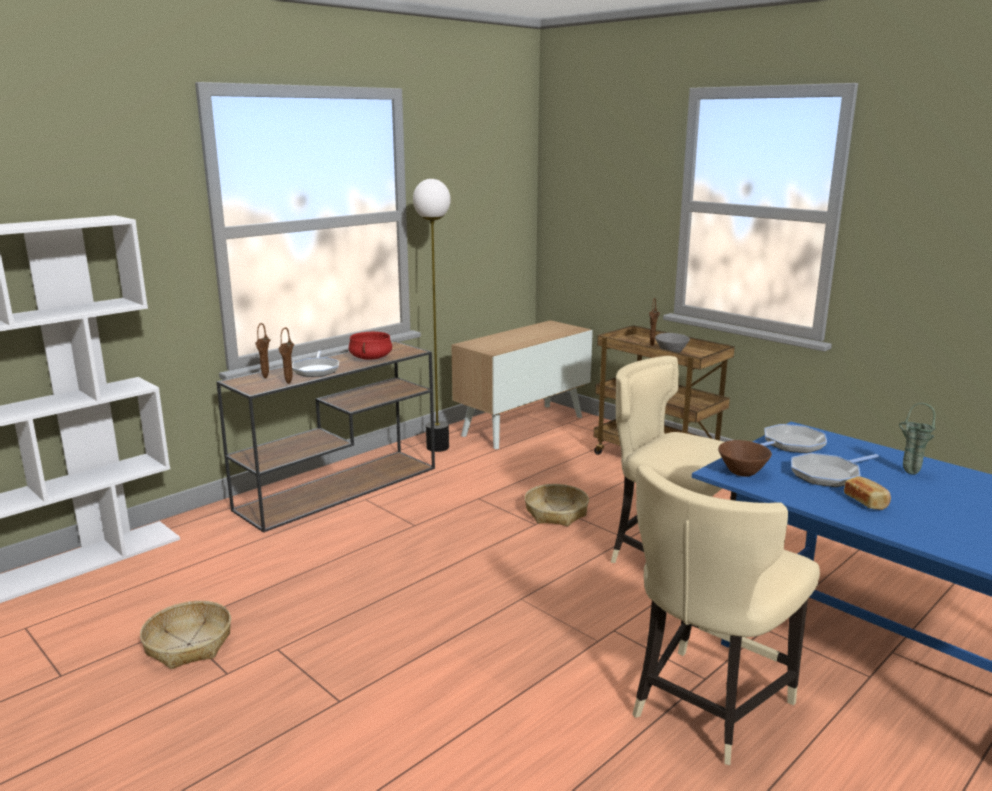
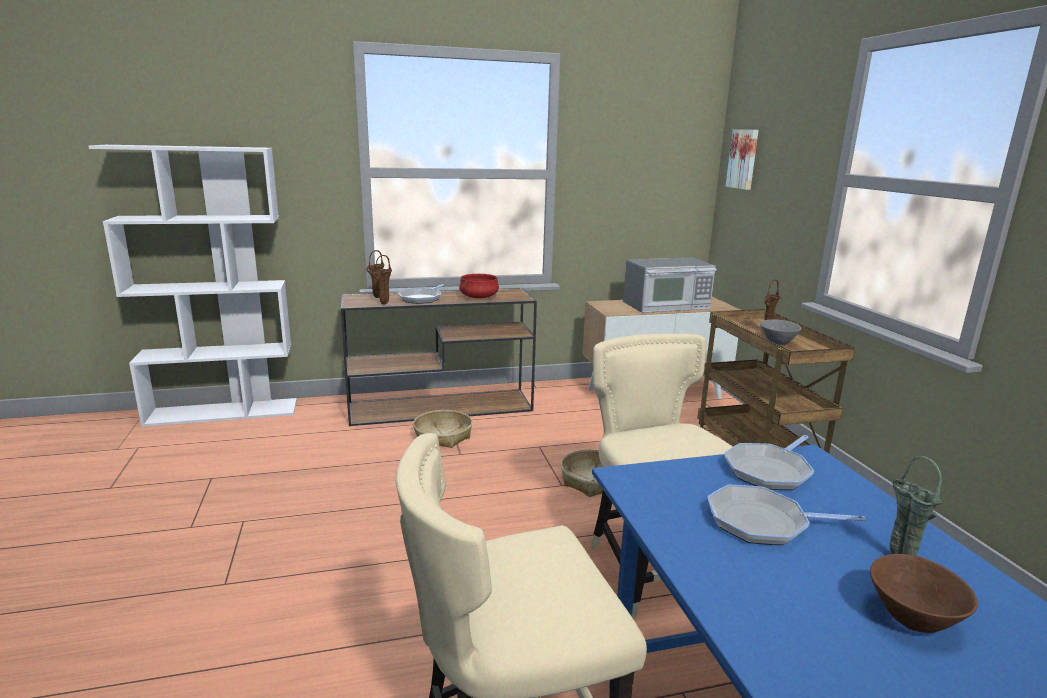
camera: 30 degrees right, 0 degrees up
(189, 644) = (199, 494): basket -> basket (443, 436)
(437, 447) = (556, 394): floor lamp -> none
(528, 336) = (667, 305): none -> microwave
(570, 186) = (743, 159): none -> picture
(741, 472) = (649, 485): brown bowl -> brown bowl (909, 618)
(790, 444) = (769, 470): frying pan -> frying pan turned 135 degrees clockwise
(866, 501) = (764, 577): bread -> none

